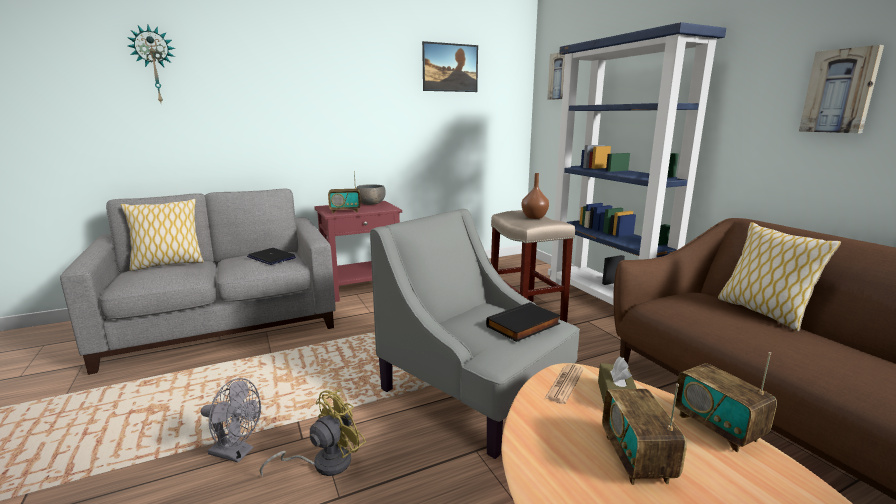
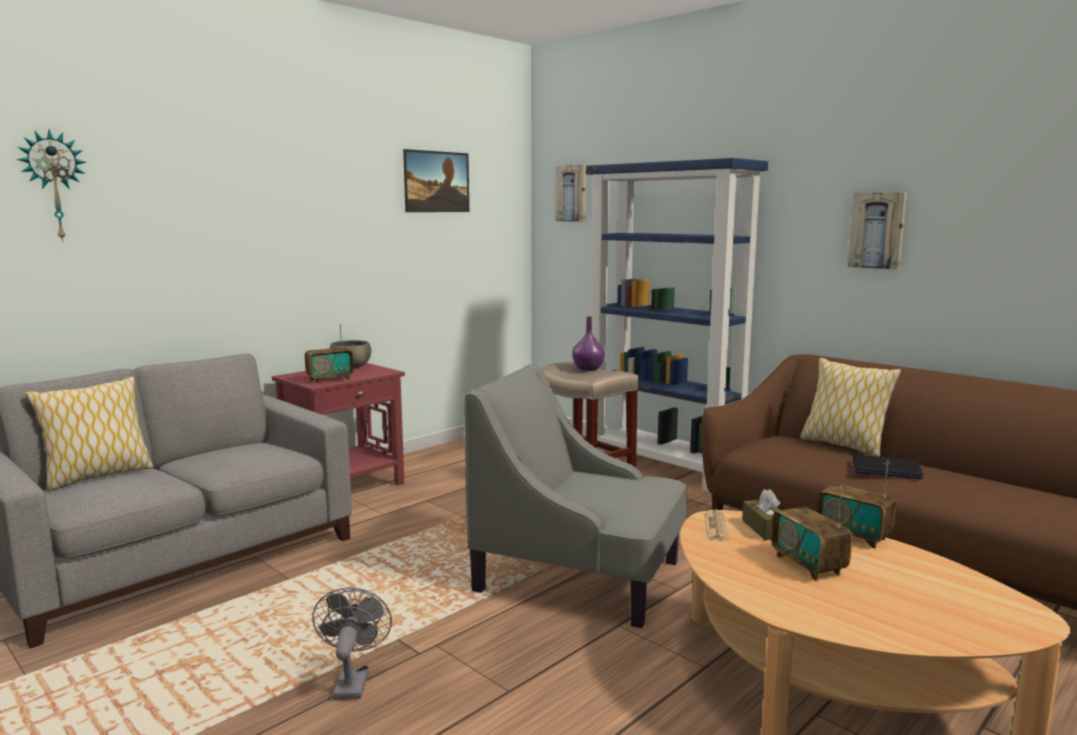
camera: 20 degrees left, 5 degrees down
(236, 453) = (352, 681): grey fan -> grey fan turned 90 degrees counterclockwise
(271, 257) = (259, 450): laptop -> laptop (886, 469)
(324, 463) = (466, 668): yellow fan -> none
(524, 326) = (638, 486): black book -> none
(533, 217) = (587, 369): brown vase -> purple vase

